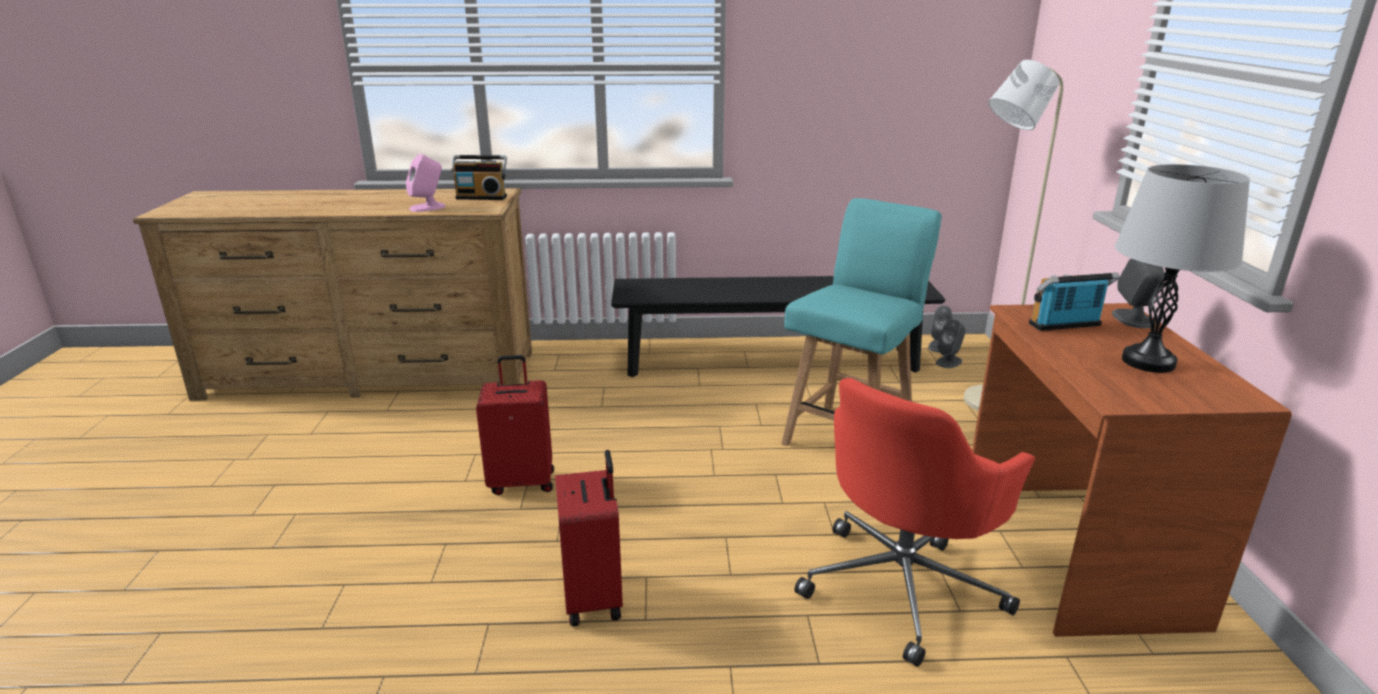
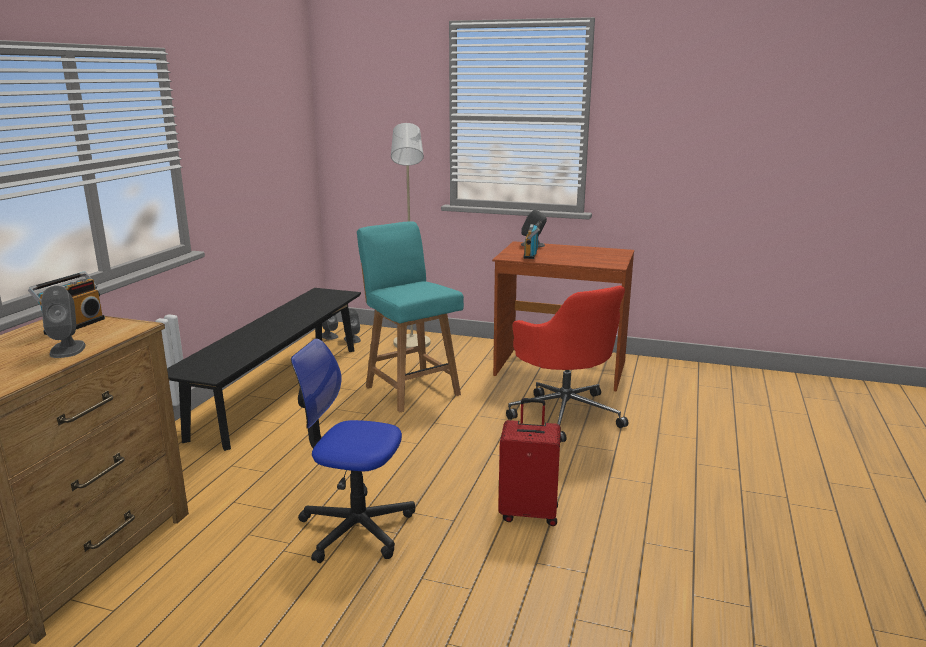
camera: 70 degrees left, 5 degrees down
(428, 207) = (67, 349): pink speaker -> grey speaker
(522, 481) = (356, 528): red suitcase -> office chair
(1148, 362) = (580, 253): grey table lamp -> none

